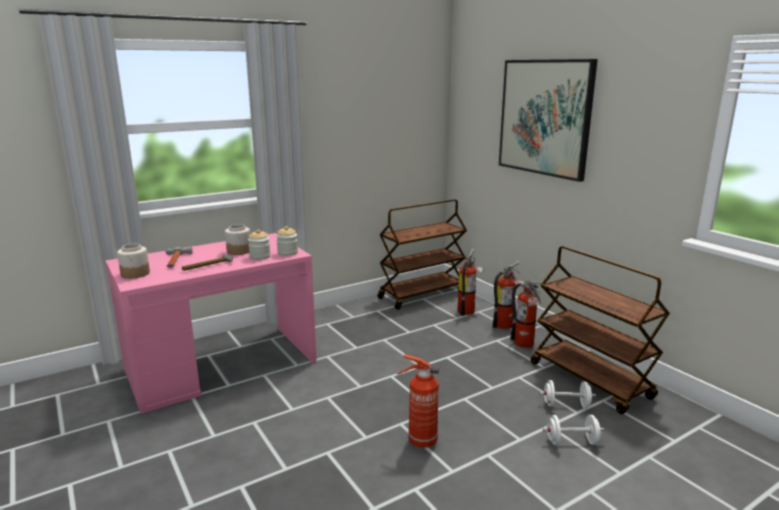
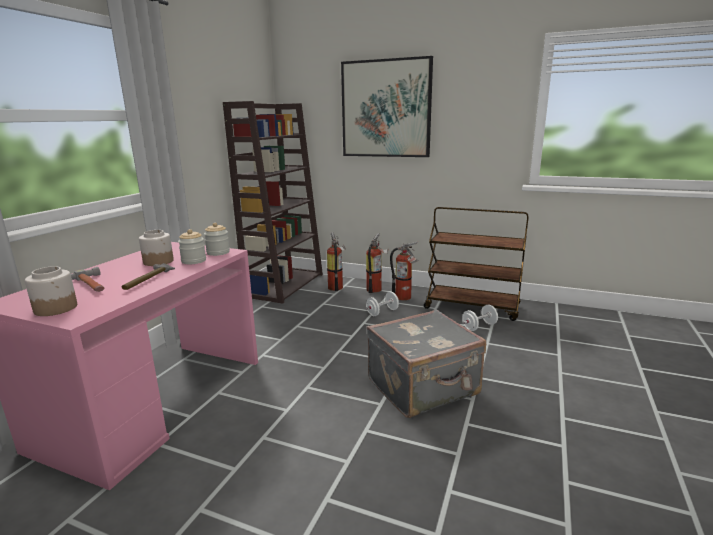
camera: 35 degrees left, 0 degrees up
(420, 441) = (424, 388): fire extinguisher -> grey suitcase
(422, 294) = (285, 285): brown cart -> brown bookcase
(571, 441) = (512, 347): white dumbbell -> white dumbbell (382, 312)

